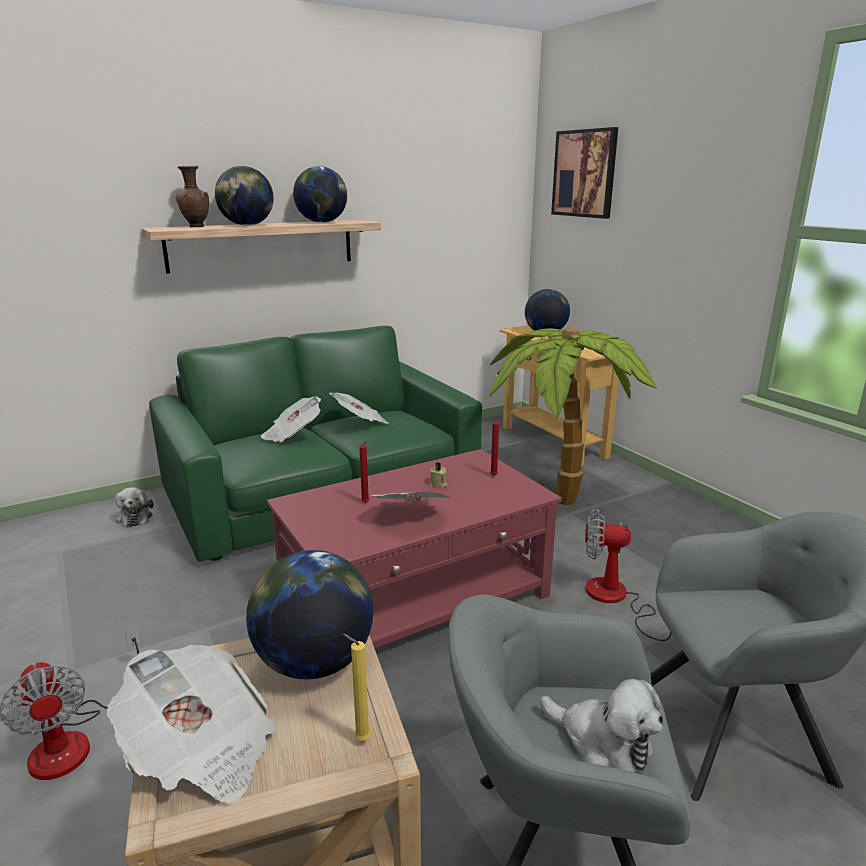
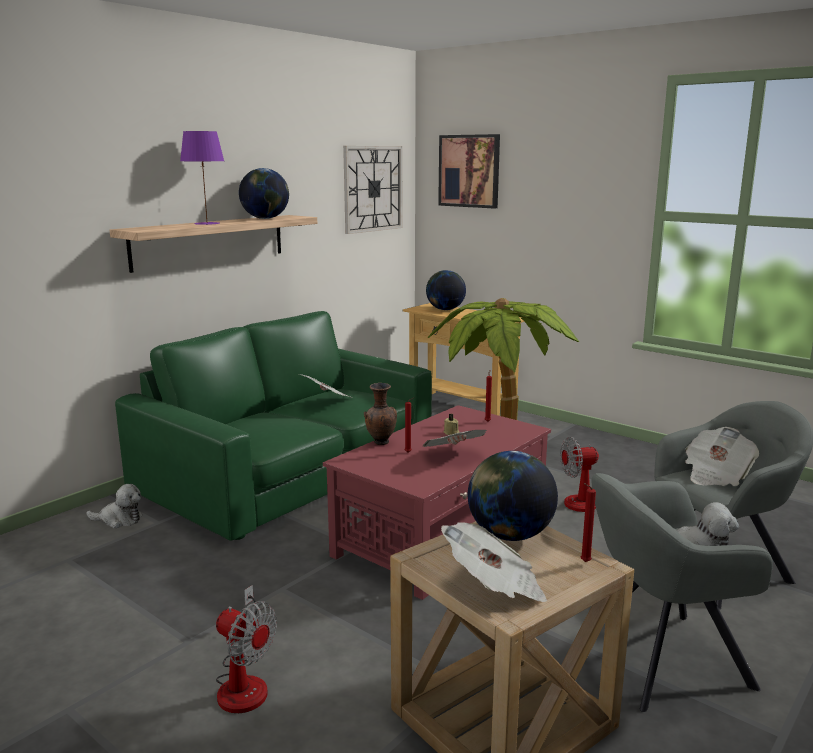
camera: 20 degrees left, 5 degrees down
(135, 517) = (119, 520): plush toy -> plush toy turned 45 degrees counterclockwise
(195, 227) = (164, 227): brown vase -> brown vase (380, 443)
(247, 225) = (207, 223): globe -> purple table lamp
(292, 435) = (275, 416): newspaper -> newspaper (716, 475)
(360, 739) = (583, 562): yellow candle -> red candle
(474, 193) = (373, 189): none -> wall clock

